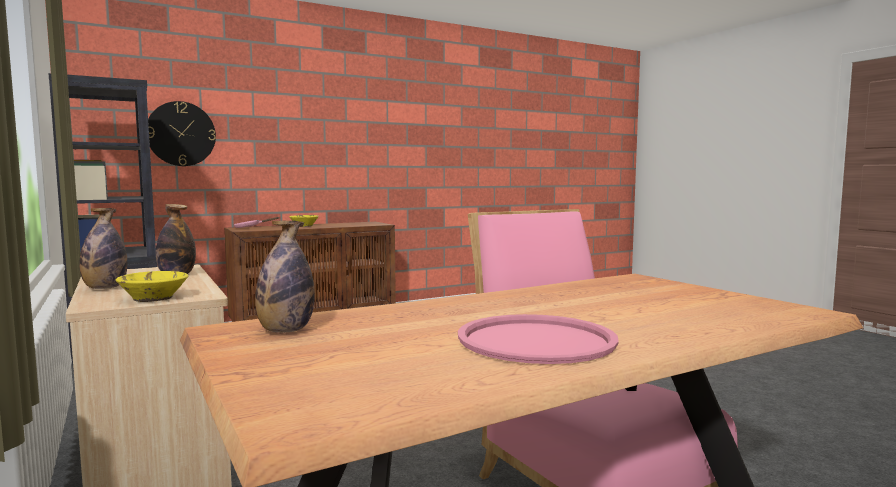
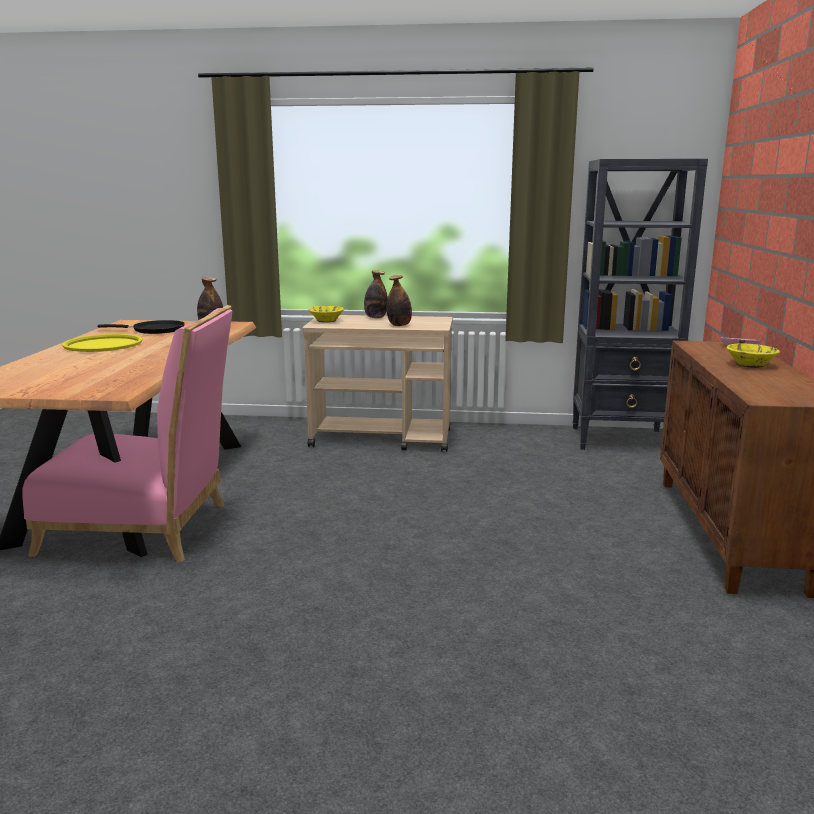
camera: 125 degrees right, 10 degrees up
(181, 134) = (757, 205): wall clock -> none
(367, 354) = (155, 330): none -> black frying pan
(536, 340) = (103, 344): pink tray -> yellow tray

